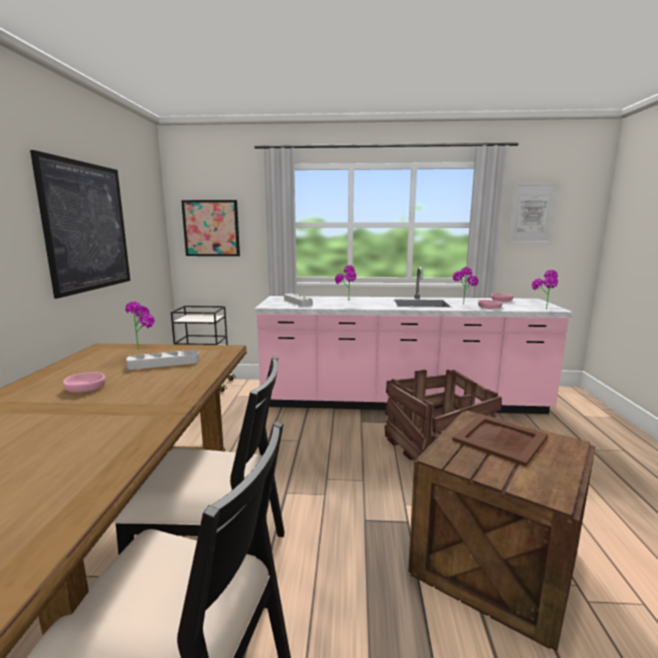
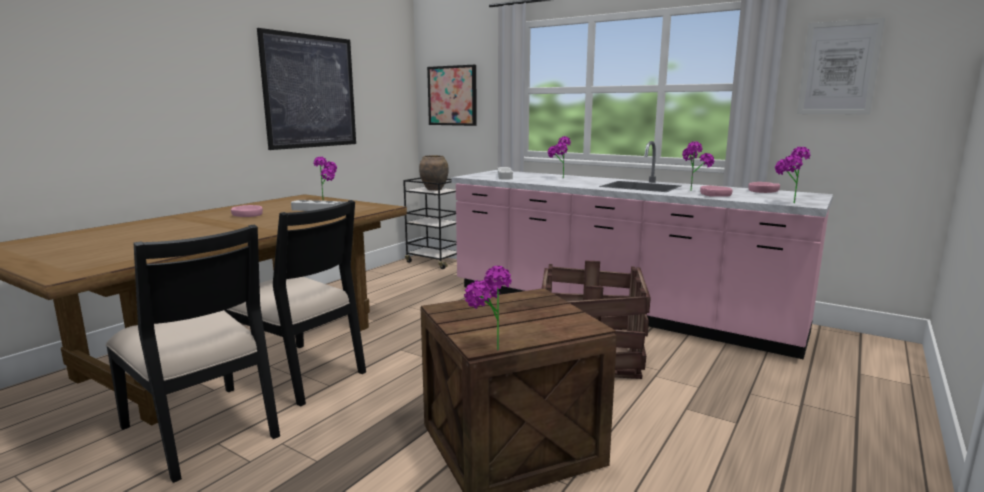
camera: 30 degrees right, 0 degrees up
(201, 317) = (434, 189): none -> brown vase
(499, 439) = (525, 309): brown tray -> none
(563, 498) = (486, 349): none -> potted plant

